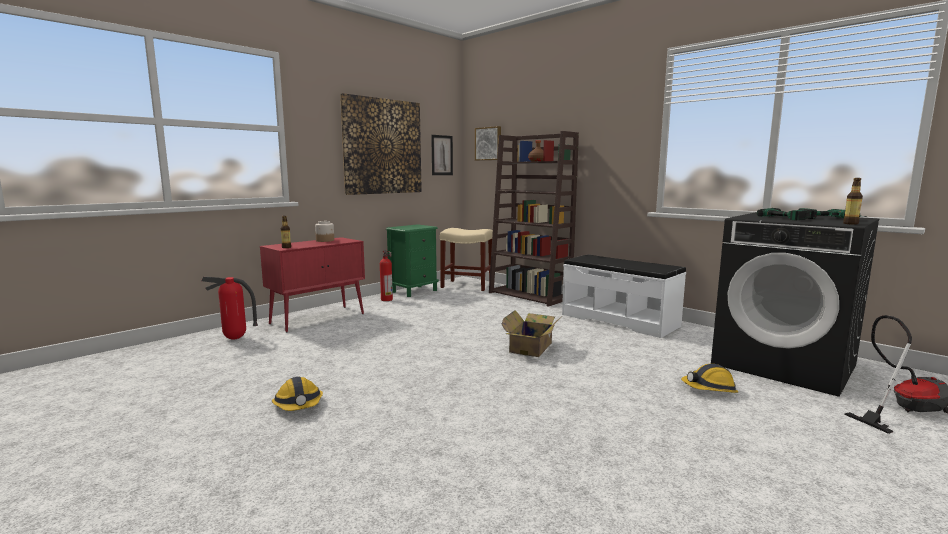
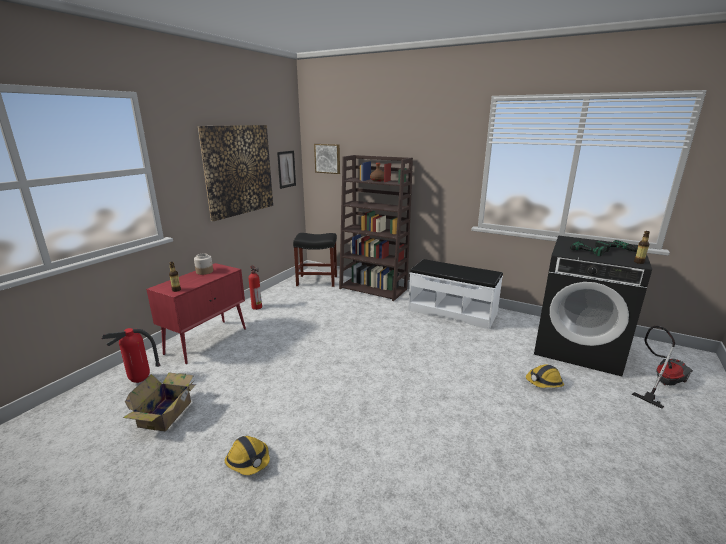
camera: 15 degrees left, 10 degrees up
(414, 291) = (275, 293): green nightstand -> none
(468, 285) = (317, 281): beige stool -> black stool
(532, 347) = (404, 353): cardboard box -> cardboard box (167, 413)

